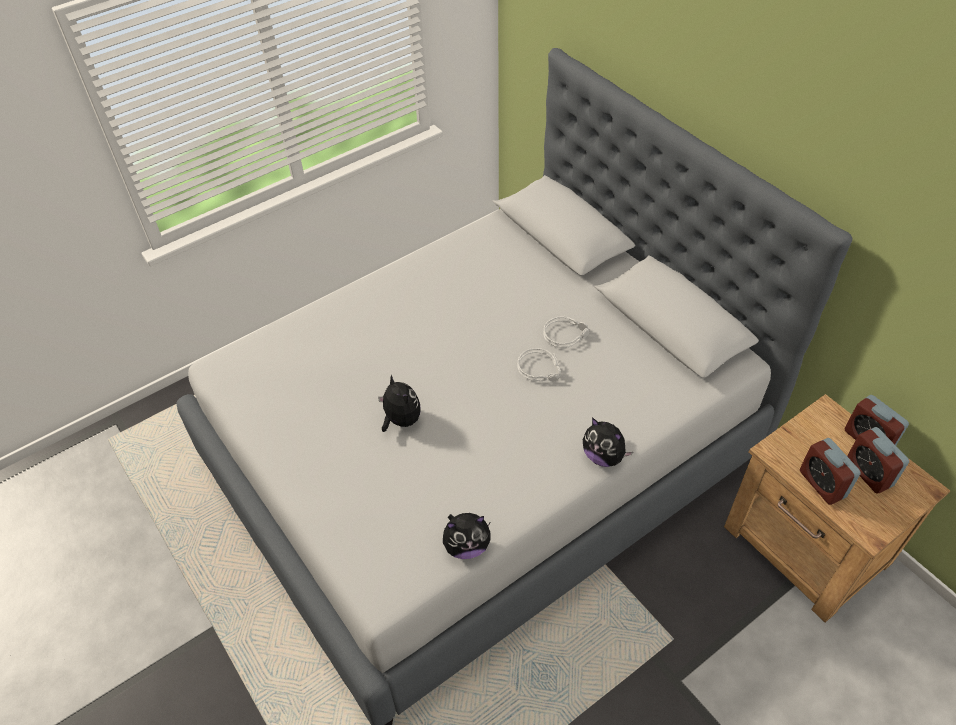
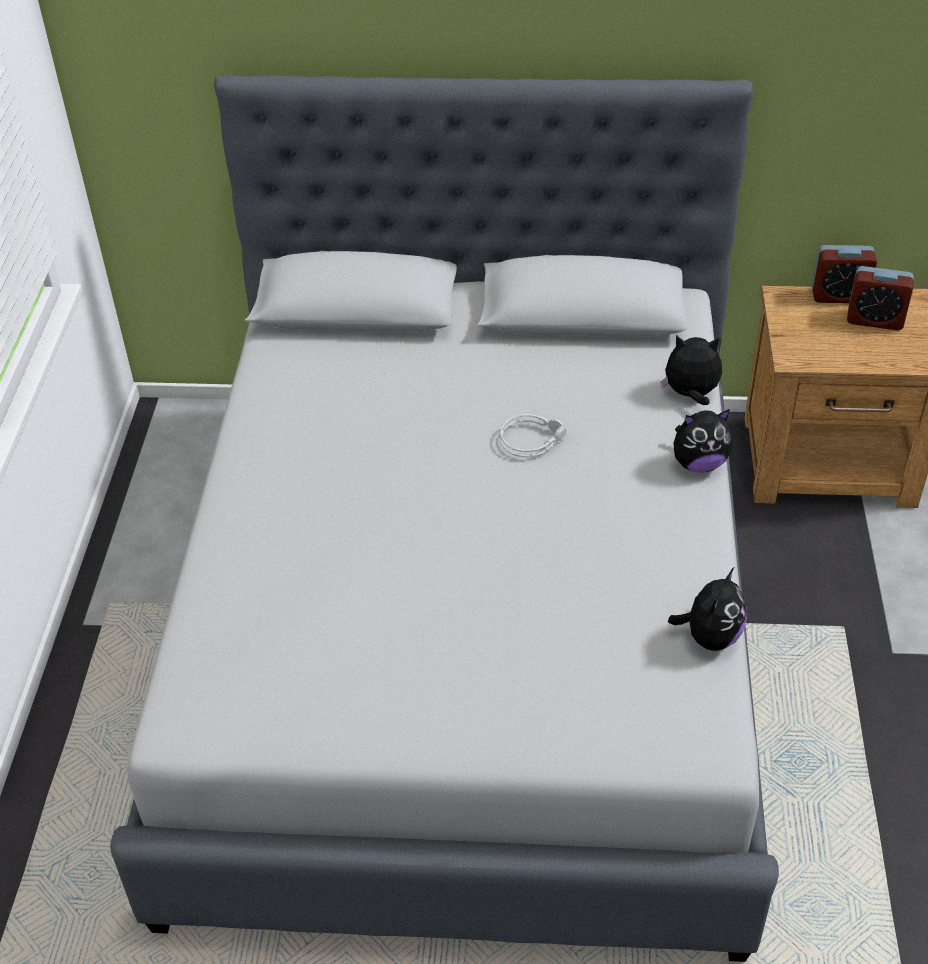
camera: 50 degrees left, 5 degrees down
(400, 420) = (475, 594): plush toy -> plush toy (690, 394)
(565, 334) = (505, 392): grey headphones -> none
(822, 484) = (859, 354): alarm clock -> none

